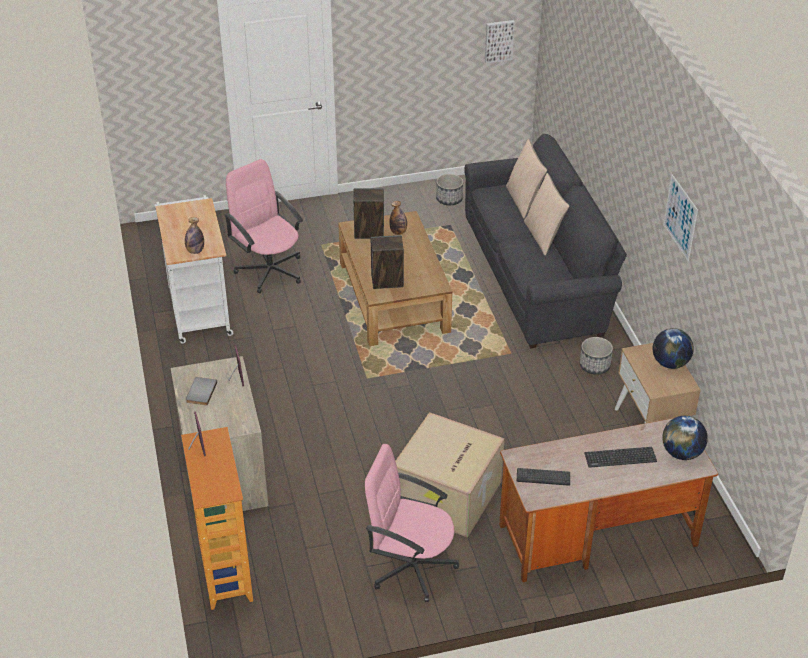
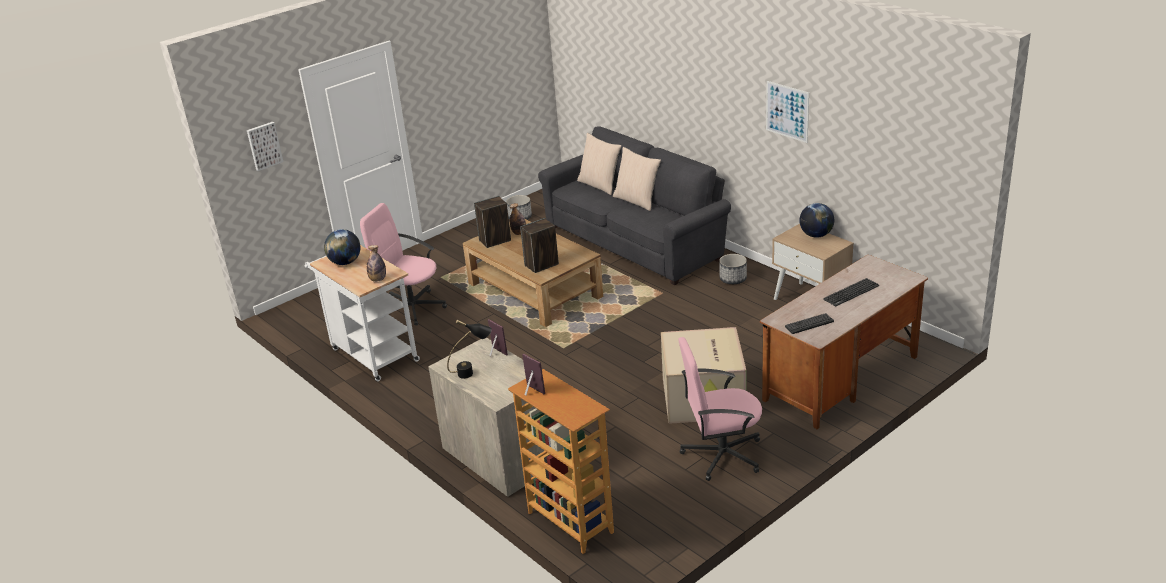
camera: 25 degrees left, 10 degrees down
(200, 392) = (472, 372): grey book -> black table lamp
(498, 40) = (524, 69): picture -> picture (264, 145)
(681, 453) = (890, 275): globe -> globe (345, 262)

